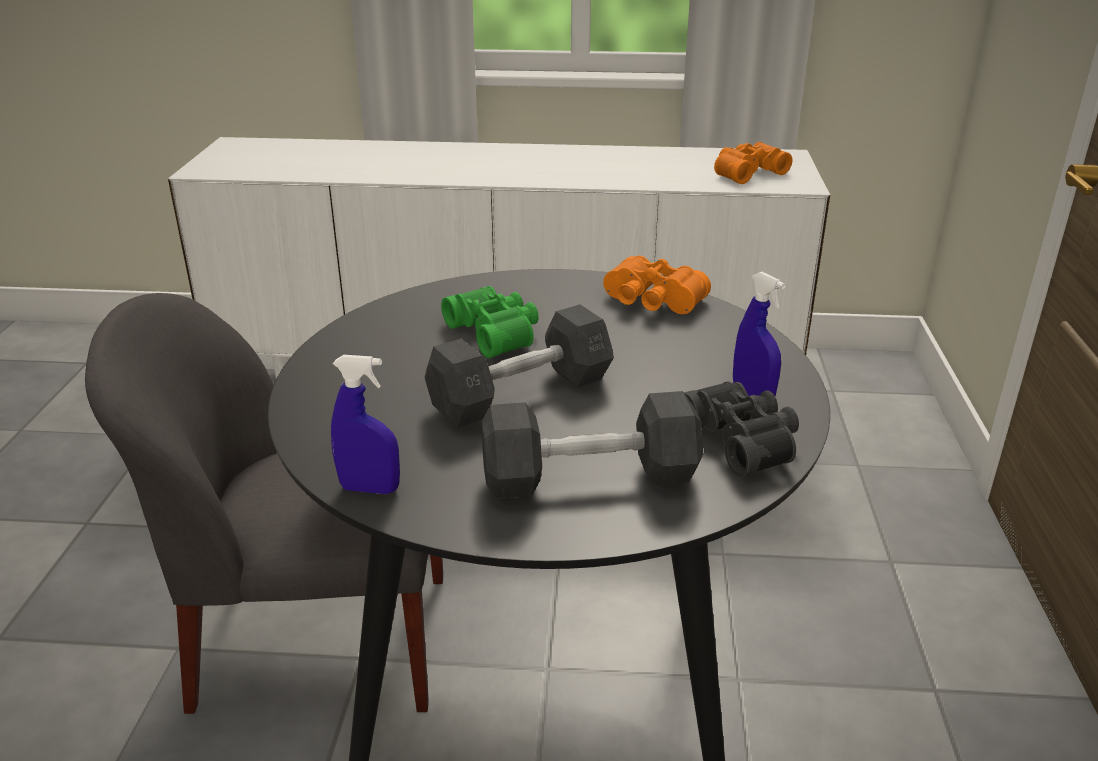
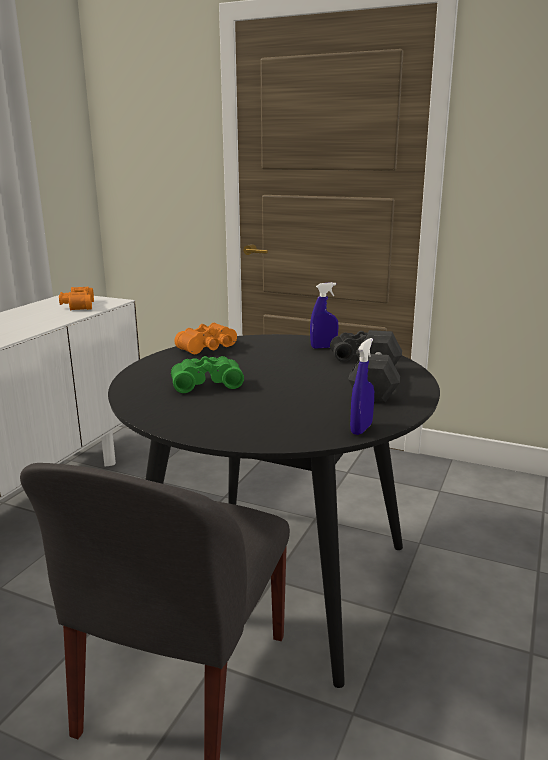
camera: 70 degrees left, 10 degrees down
(521, 393) = (285, 386): grey dumbbell -> none

